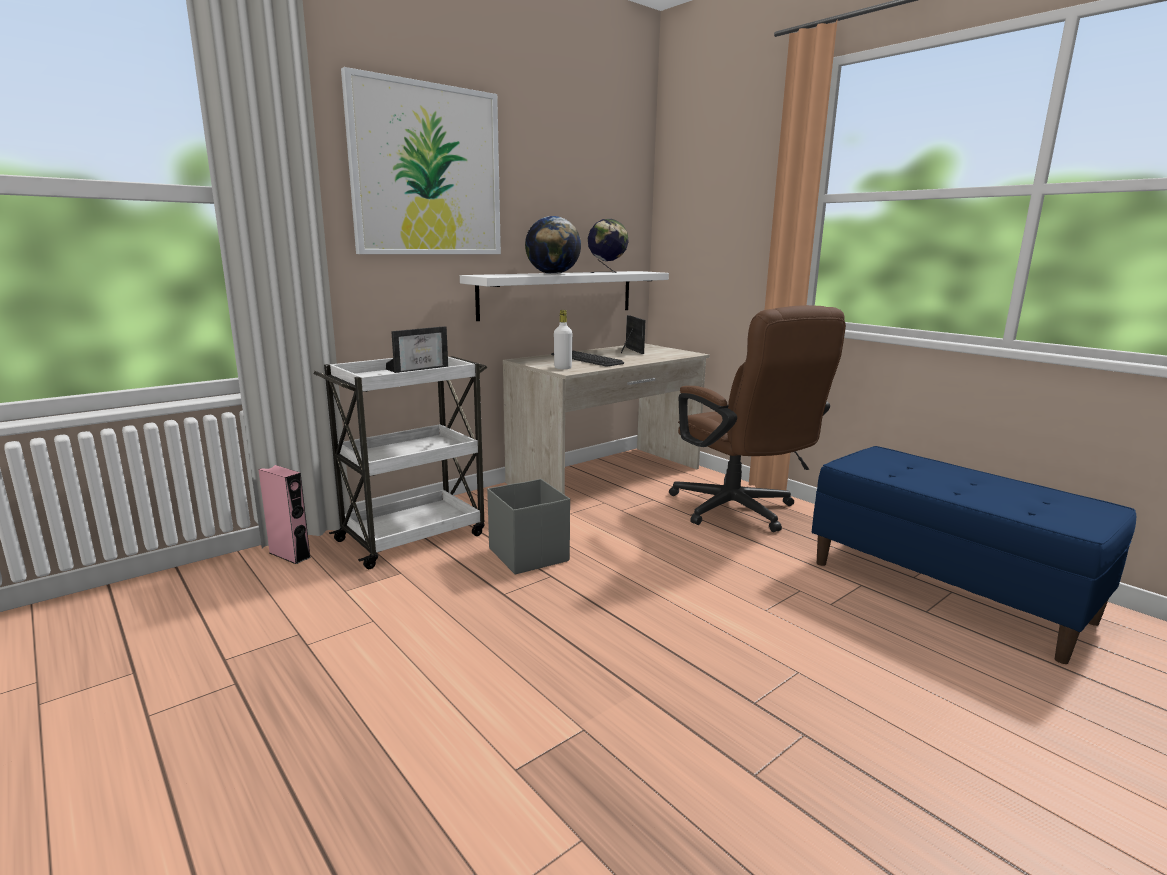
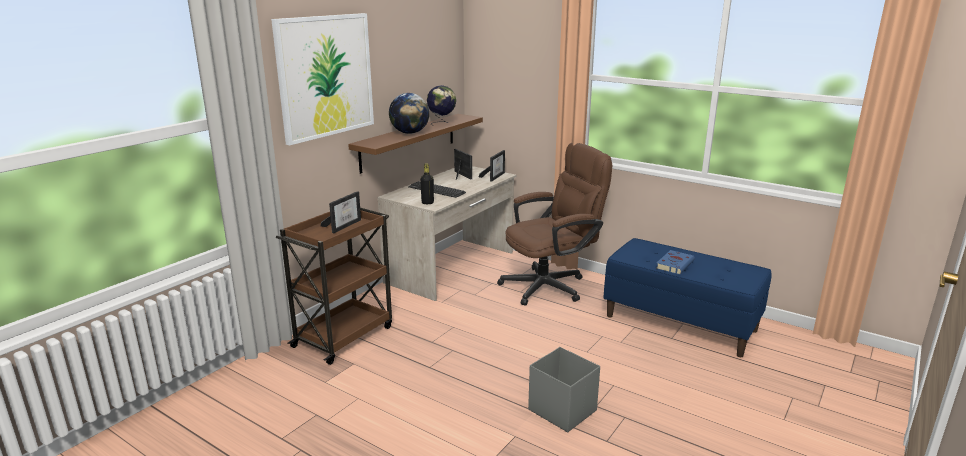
camera: 15 degrees left, 5 degrees up
(289, 555) = (266, 363): pink speaker -> none
(414, 536) = (344, 335): white cart -> brown cart
(528, 554) = (430, 337): grey storage box -> grey storage box (562, 409)
(558, 294) = (409, 142): white shelf -> brown shelf
(563, 368) = (427, 203): white bottle -> black bottle
(677, 354) = (494, 176): none -> picture frame
(740, 512) = (551, 285): brown office chair -> brown office chair turned 75 degrees counterclockwise
(941, 484) = (675, 264): none -> blue book

